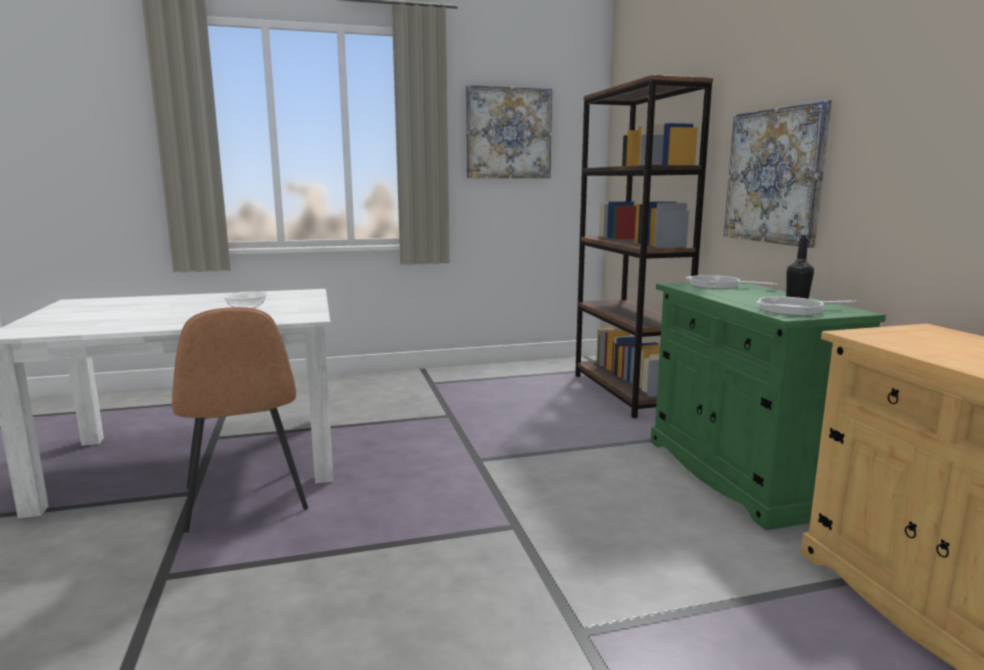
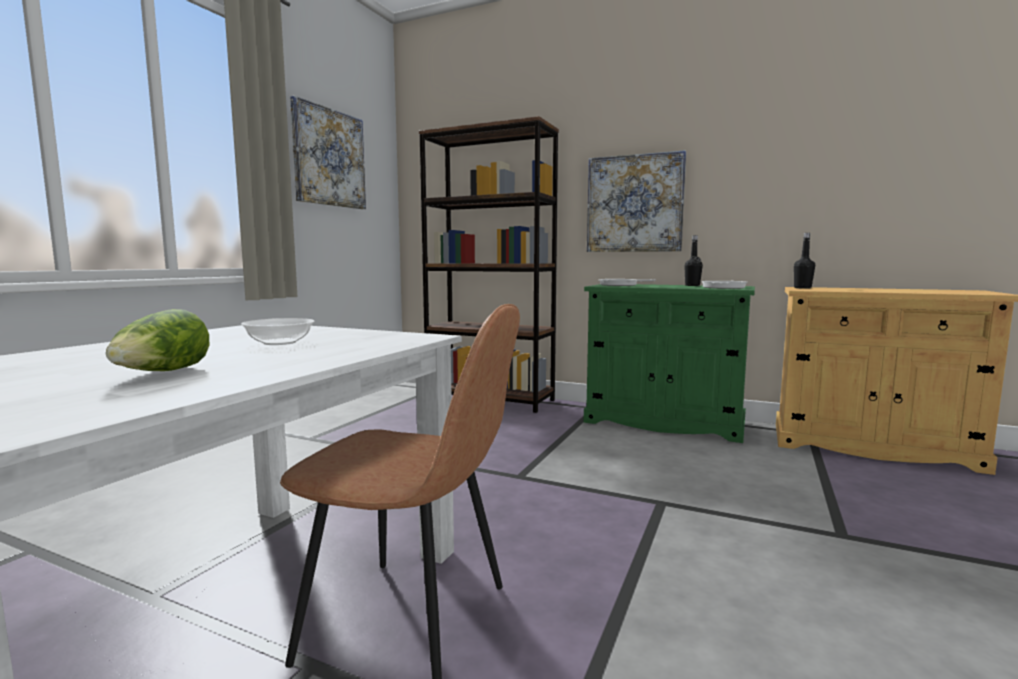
camera: 50 degrees left, 5 degrees down
(140, 318) = (162, 373): none -> lettuce
(907, 330) = (802, 288): none -> black bottle

